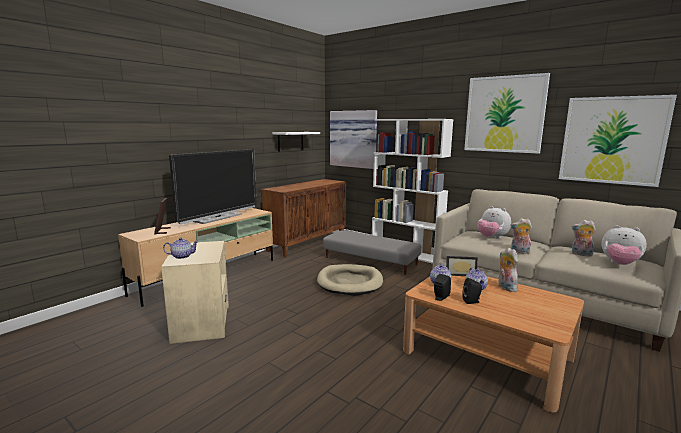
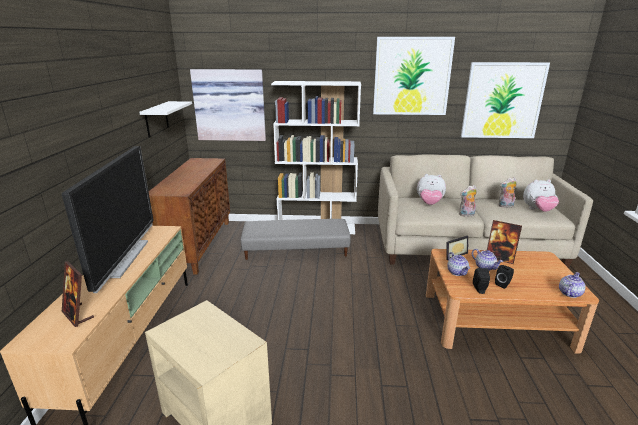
camera: 35 degrees left, 10 degrees up
(182, 256) = (199, 353): teapot -> teapot (569, 293)
(350, 282) = (309, 285): beige dog bed -> none
(505, 287) = (499, 258): plush toy -> picture frame

